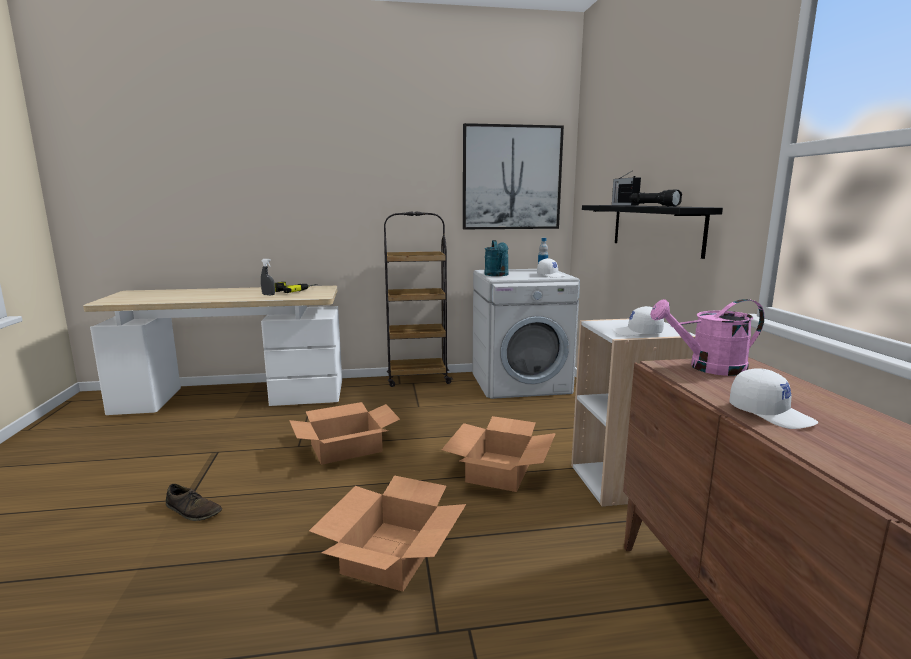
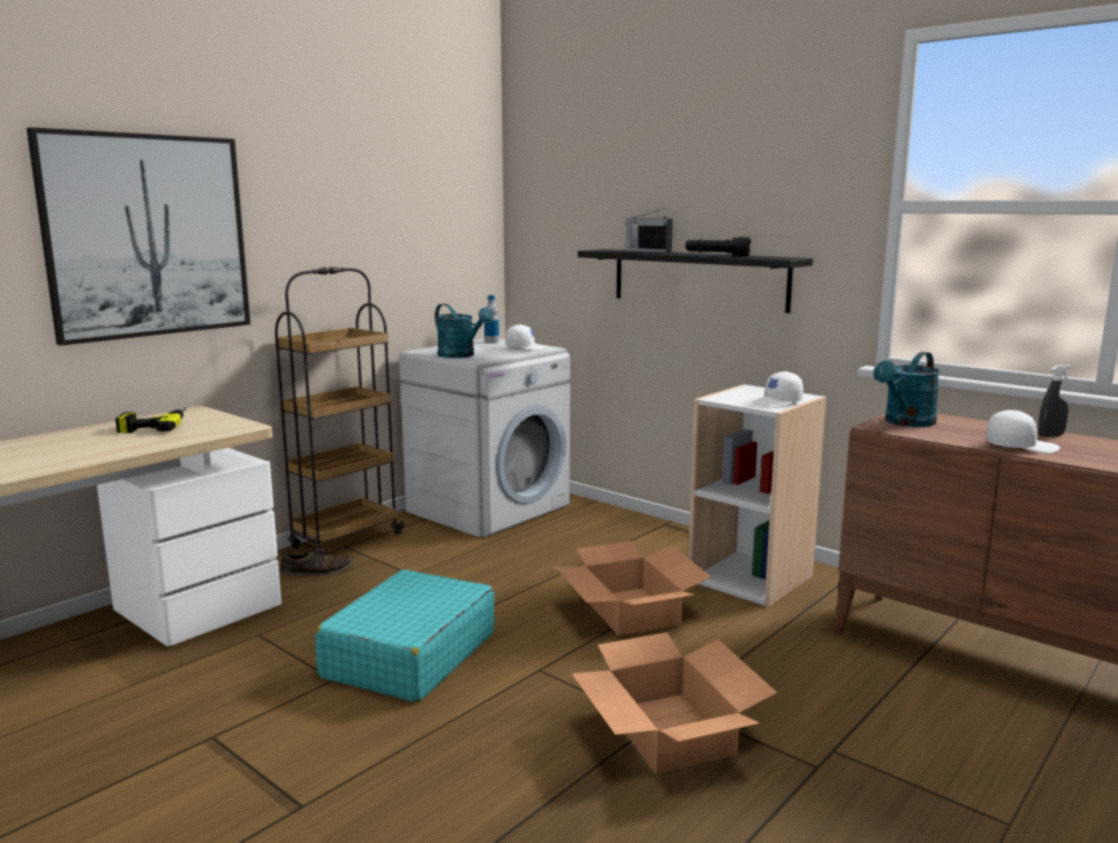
camera: 40 degrees left, 0 degrees up
(193, 511) = (342, 814): brown shoe -> brown shoe (318, 571)
(268, 295) = (136, 440): grey spray bottle -> grey spray bottle (1050, 435)
(346, 448) = (409, 655): cardboard box -> turquoise suitcase
(511, 178) = (435, 209): picture -> picture (147, 236)
(708, 368) = (905, 422): pink watering can -> turquoise watering can

